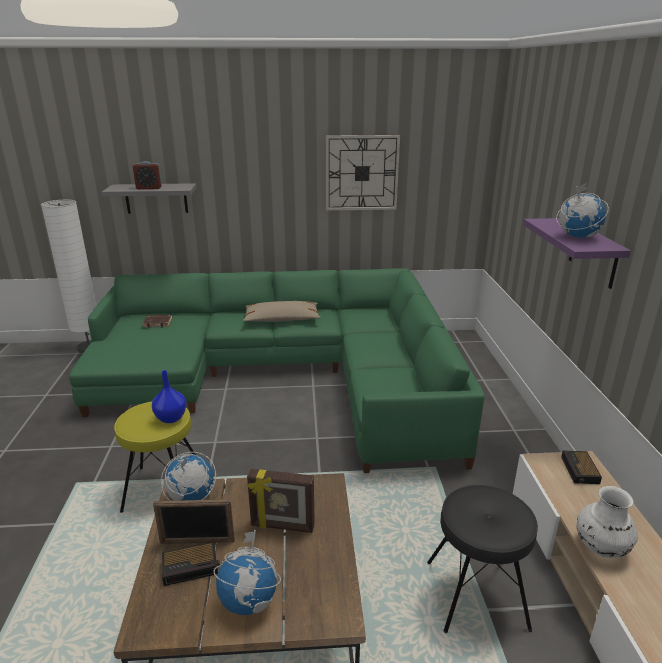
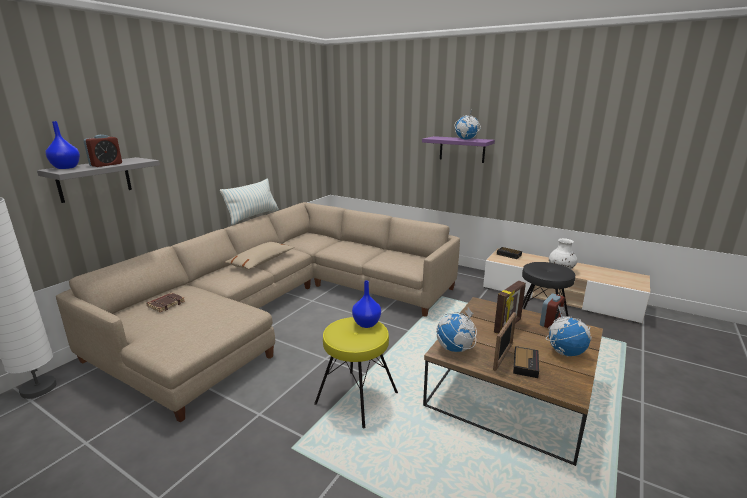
camera: 55 degrees left, 5 degrees down
(127, 185) = (66, 167): none -> blue vase
(285, 376) = (284, 305): green sofa -> beige sofa
(321, 268) = (253, 216): none -> pillow
(329, 566) = (550, 322): none -> alarm clock
(362, 173) = (262, 134): wall clock -> none

